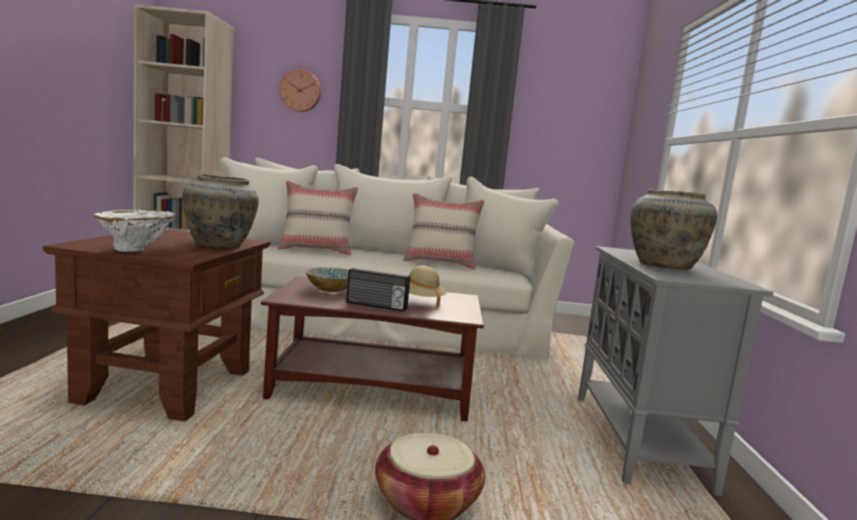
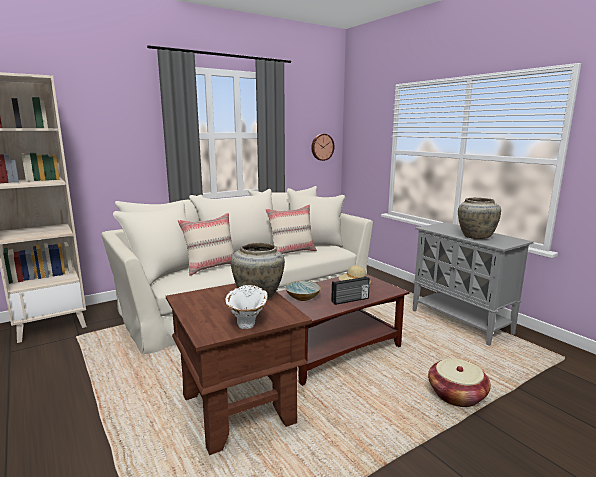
camera: 35 degrees left, 5 degrees up
(300, 91) = (123, 134): wall clock -> wall clock (322, 147)

